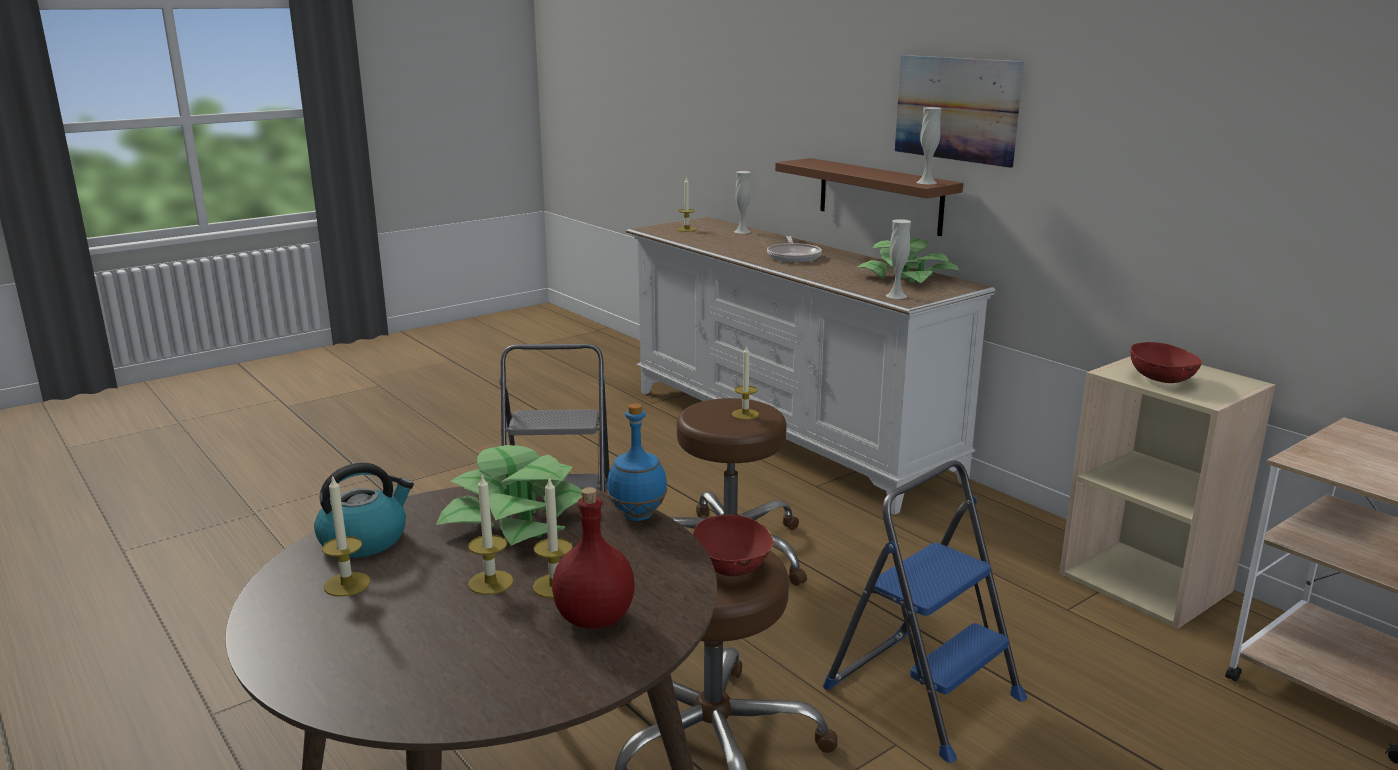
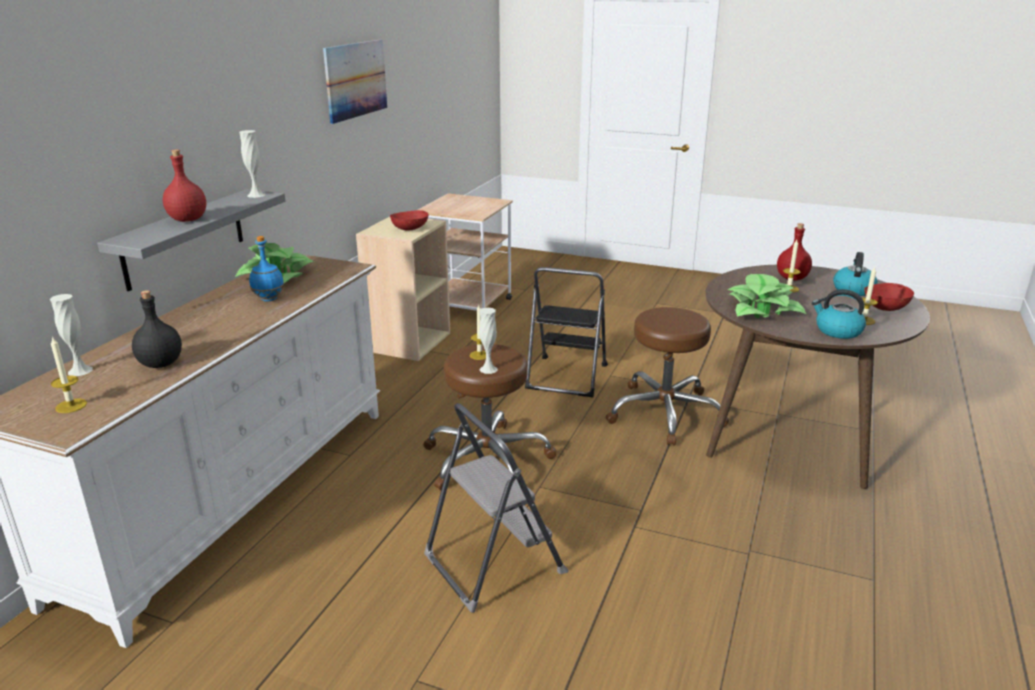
camera: 120 degrees left, 5 degrees up
(449, 659) = (853, 289): none -> kettle
(490, 582) = (809, 298): candle -> none
(637, 515) = (717, 290): blue bottle -> blue bottle (268, 299)
(726, 243) = (160, 364): none -> black bottle
(733, 567) = (667, 316): red bowl -> red bowl (885, 308)
(793, 256) = (217, 322): frying pan -> none
(850, 169) = (188, 220): none -> red bottle
(879, 196) = (184, 238): brown shelf -> grey shelf
(896, 295) = (341, 270): white vase -> white vase (488, 369)
(917, 688) = (565, 377): blue step ladder -> black step ladder
(956, 109) = (228, 131): picture -> picture (356, 80)

